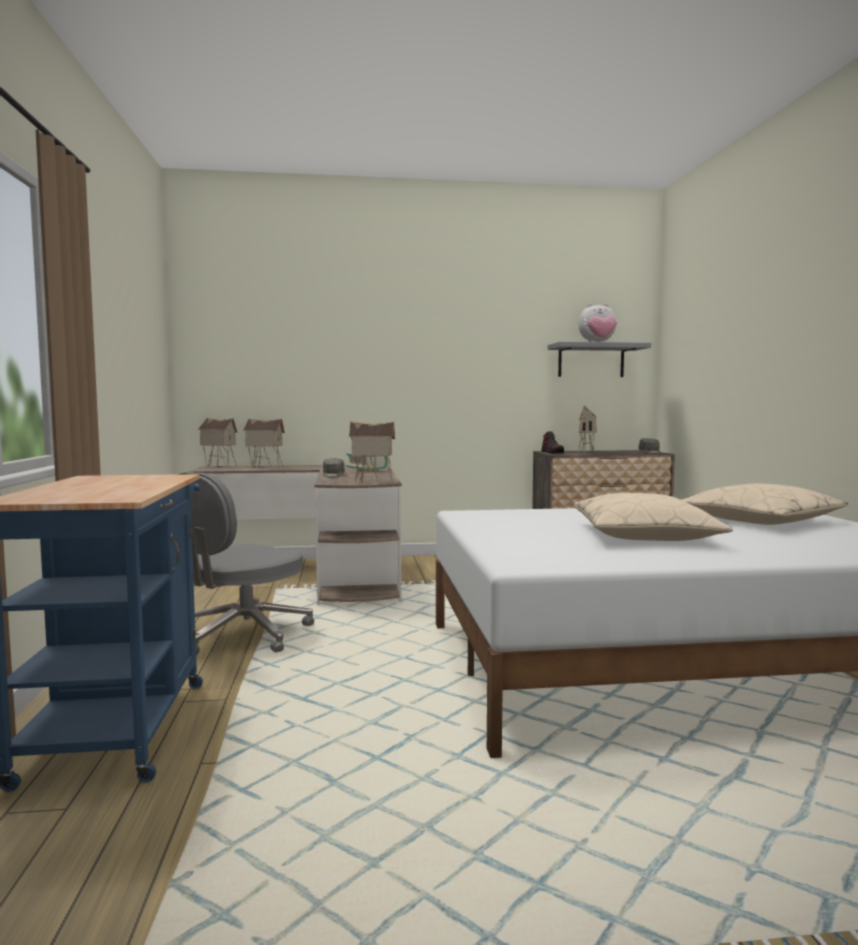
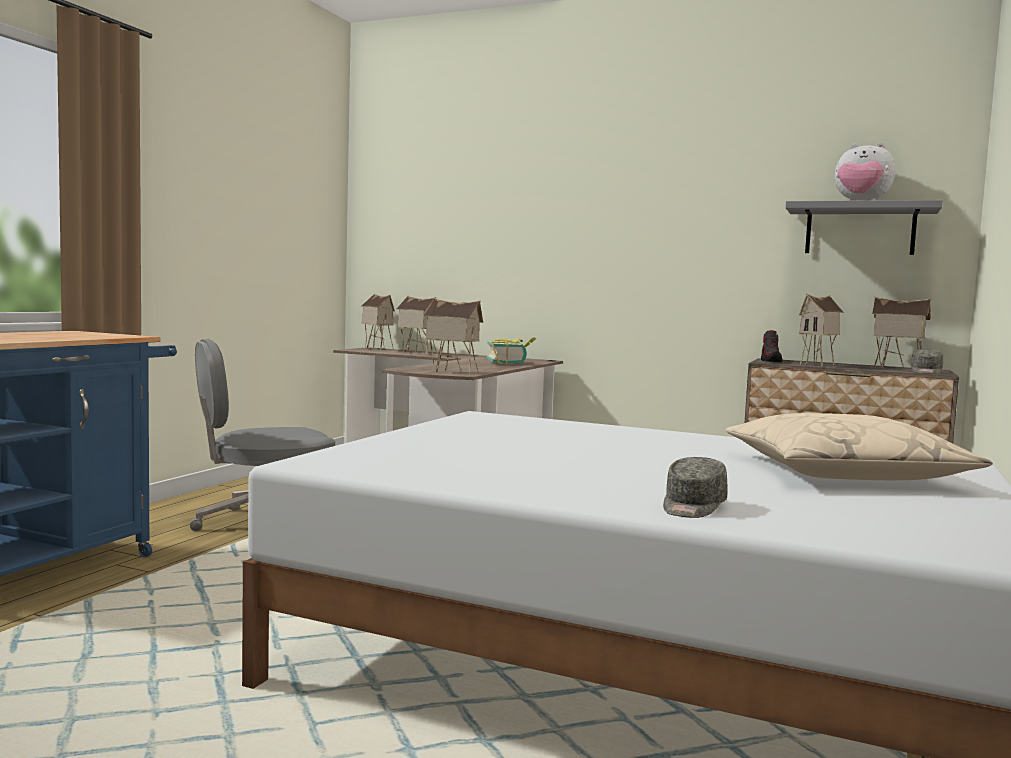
camera: 30 degrees right, 0 degrees up
(333, 475) = (443, 364): grey cap -> grey cap (692, 507)
(622, 450) = (896, 367): none -> toy house
(644, 535) = (584, 462): beige pillow -> none

